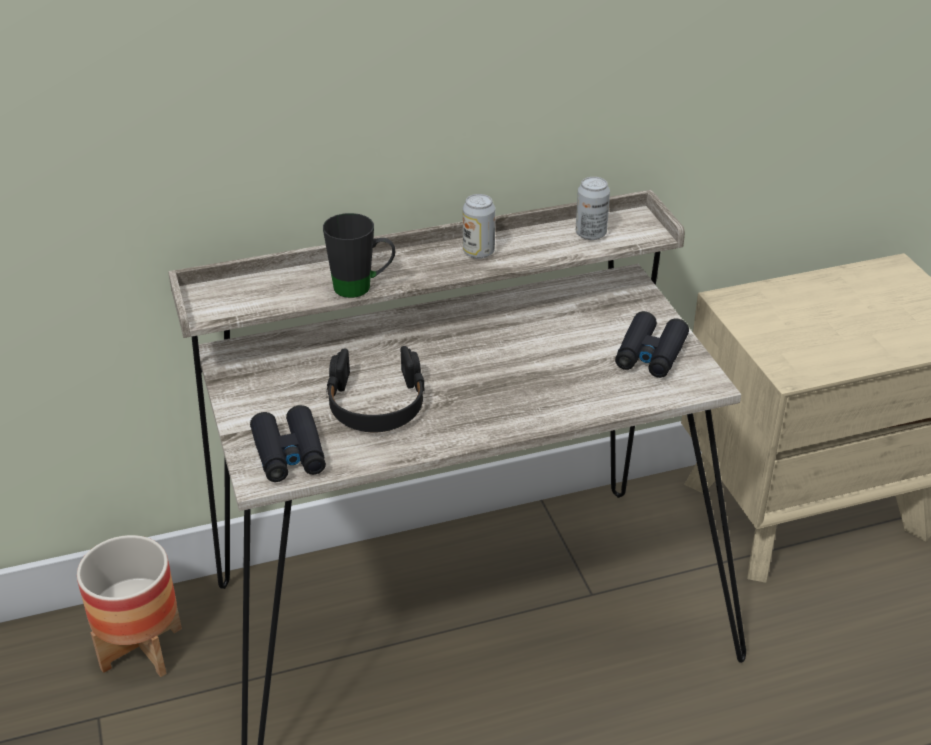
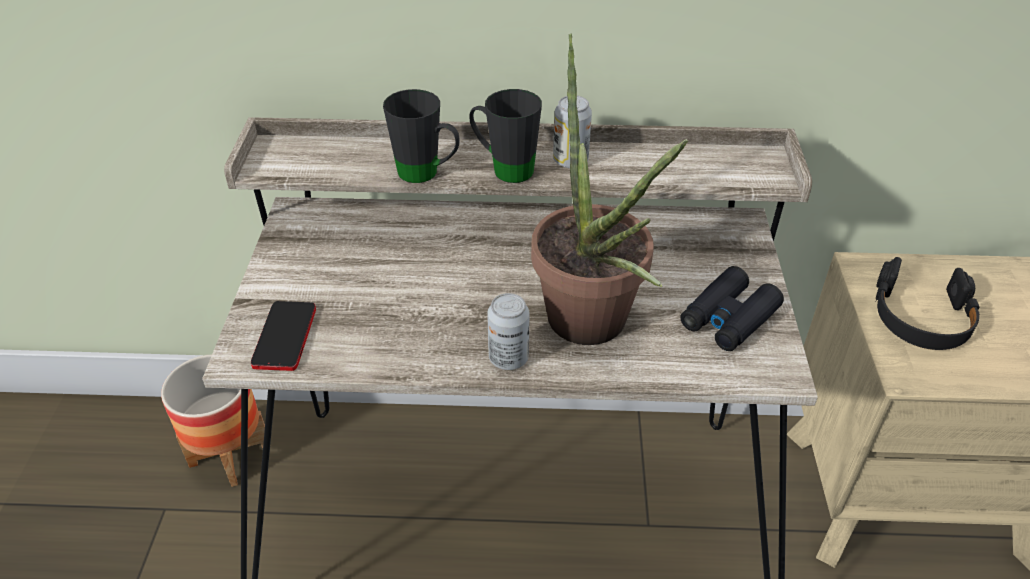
camera: 20 degrees right, 5 degrees up
(289, 454) = (284, 337): black binoculars -> phone
(376, 403) = (403, 302): black headphones -> black headphones (921, 317)
(425, 270) = (504, 168): none -> black mug
(548, 388) = (593, 330): none -> potted plant
(591, 234) = (704, 165): can -> can (508, 358)

